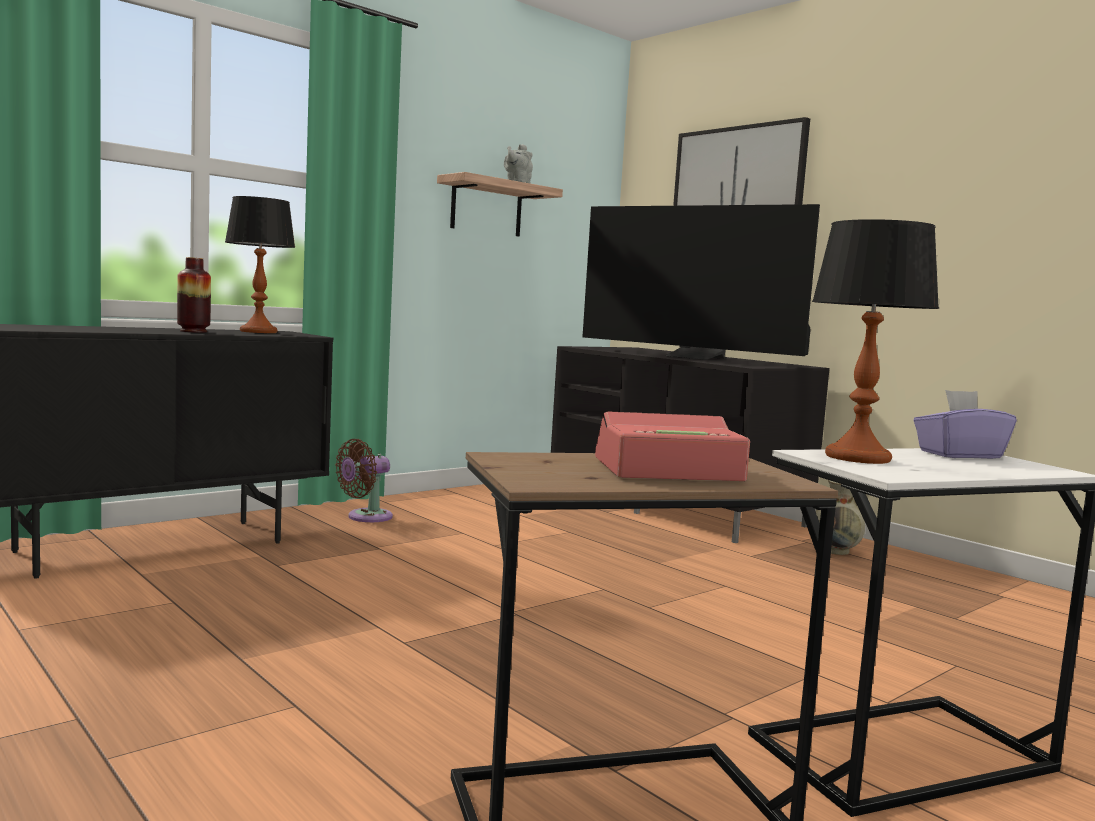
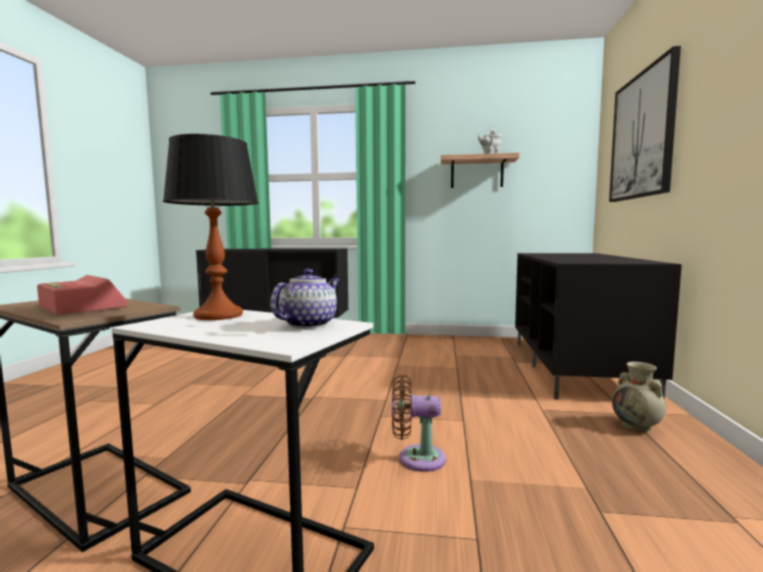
camera: 50 degrees right, 0 degrees up
(193, 331) = (284, 249): vase -> none
(258, 332) = (320, 248): table lamp -> none
(365, 517) = (378, 342): brown fan -> brown fan (416, 458)
(692, 357) = (576, 257): television -> none
(959, 454) = (308, 324): purple tissue box -> teapot

